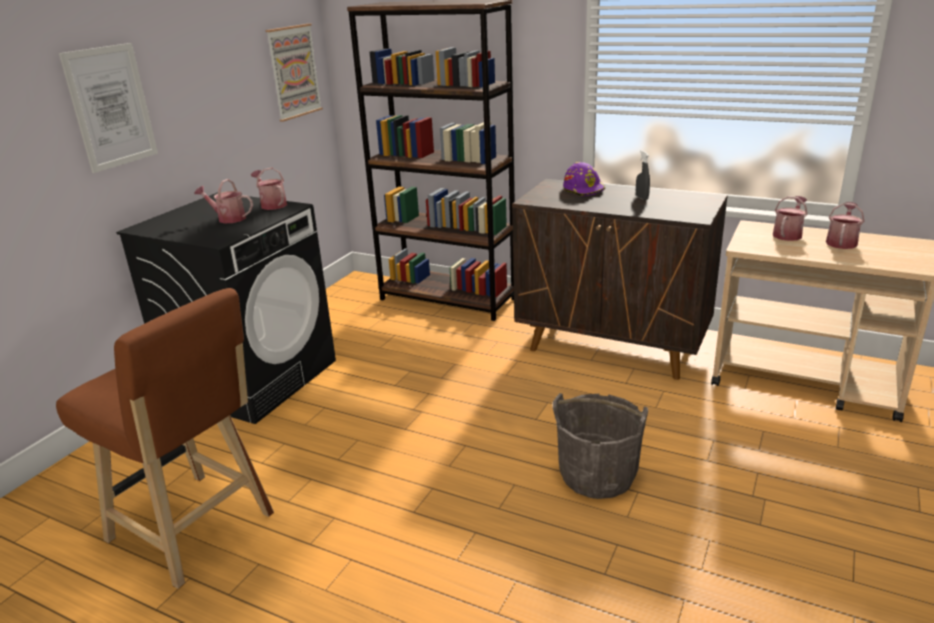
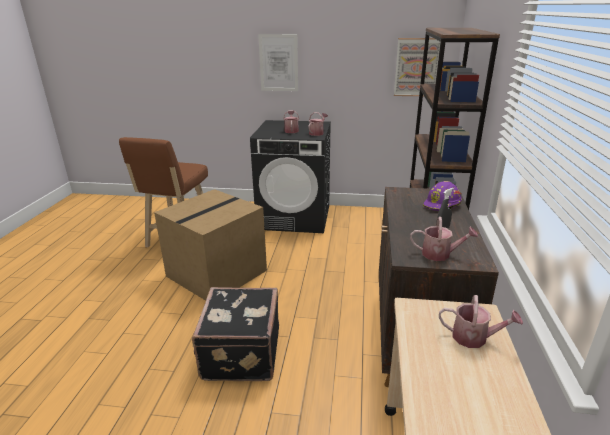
camera: 70 degrees right, 0 degrees up
(376, 484) = (216, 274): none -> cardboard box
(597, 475) = (240, 353): grey bucket -> black suitcase
(842, 242) = (481, 382): watering can -> watering can (440, 254)

